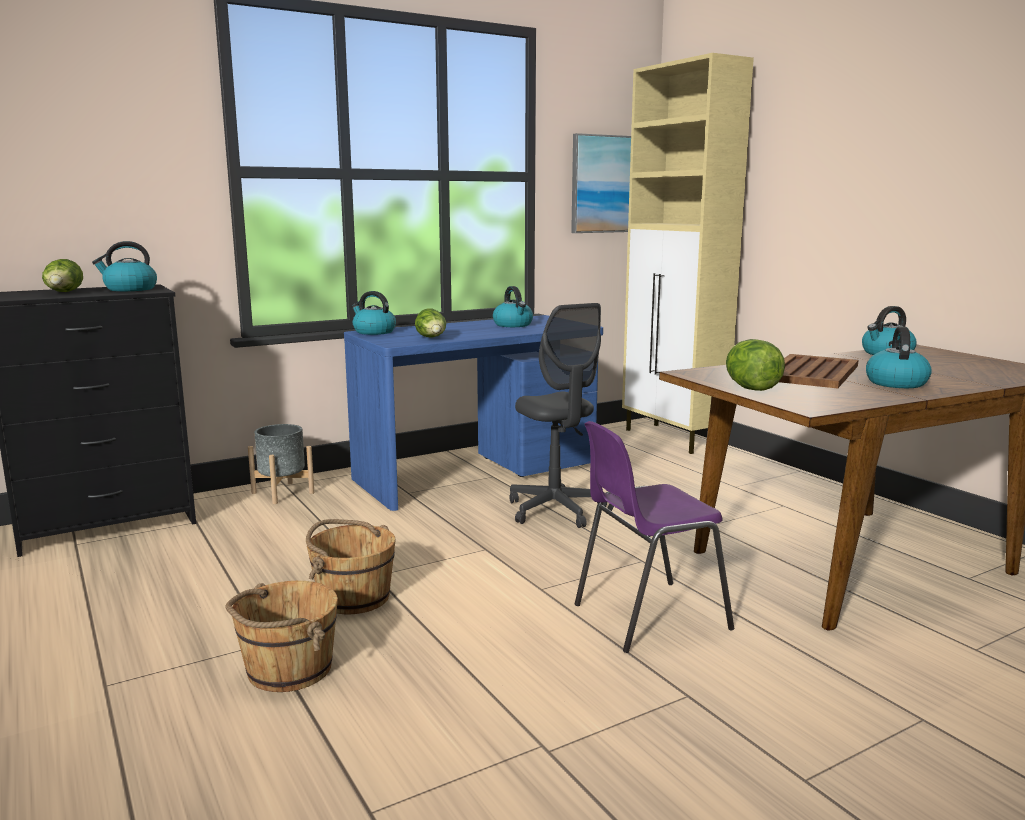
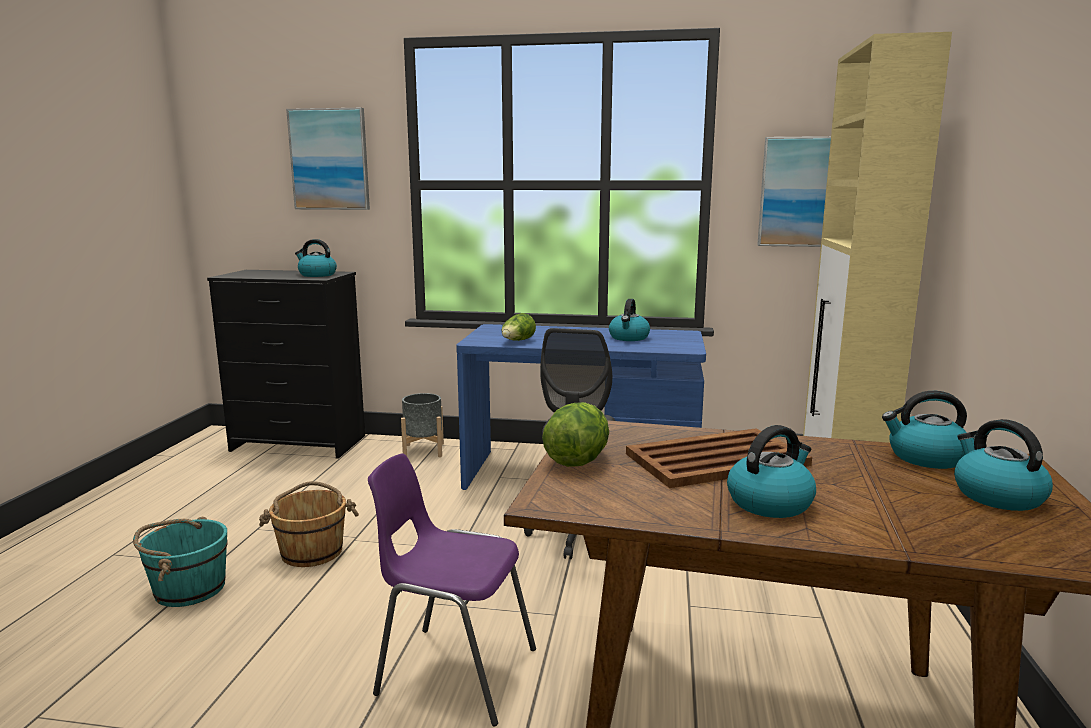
camera: 40 degrees right, 0 degrees up
(64, 293) = (274, 274): lettuce -> none
(111, 136) = (330, 159): none -> picture
(288, 670) = (188, 589): brown bucket -> turquoise bucket
(373, 332) = (500, 327): kettle -> kettle (996, 496)

